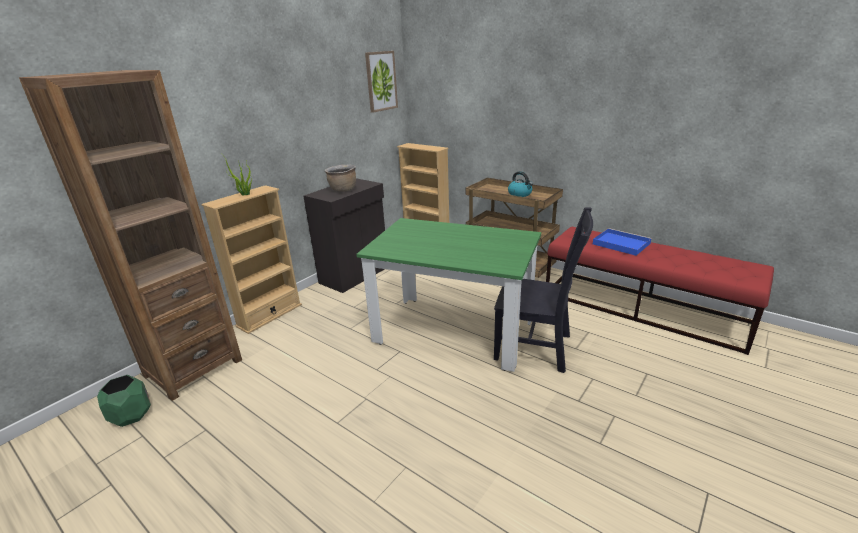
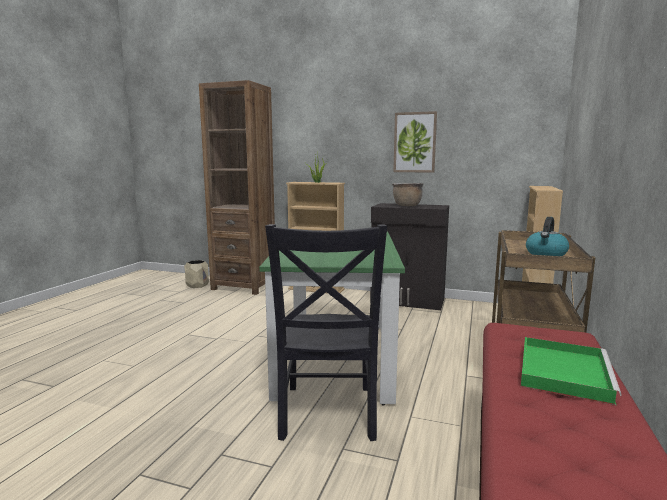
camera: 70 degrees right, 15 degrees down
(131, 415) = (197, 285): green planter -> beige planter
(381, 81) = (518, 107): picture -> picture (415, 142)
(620, 243) = (563, 371): blue tray -> green tray

